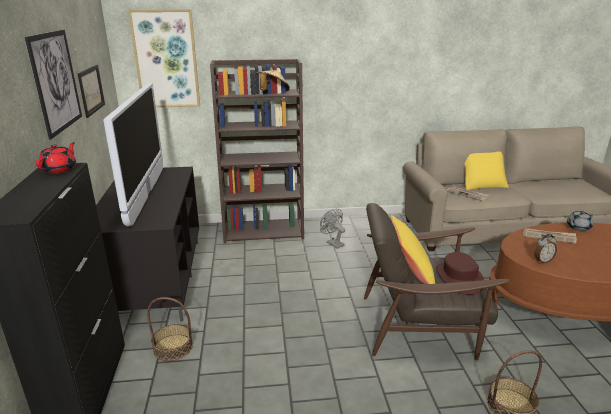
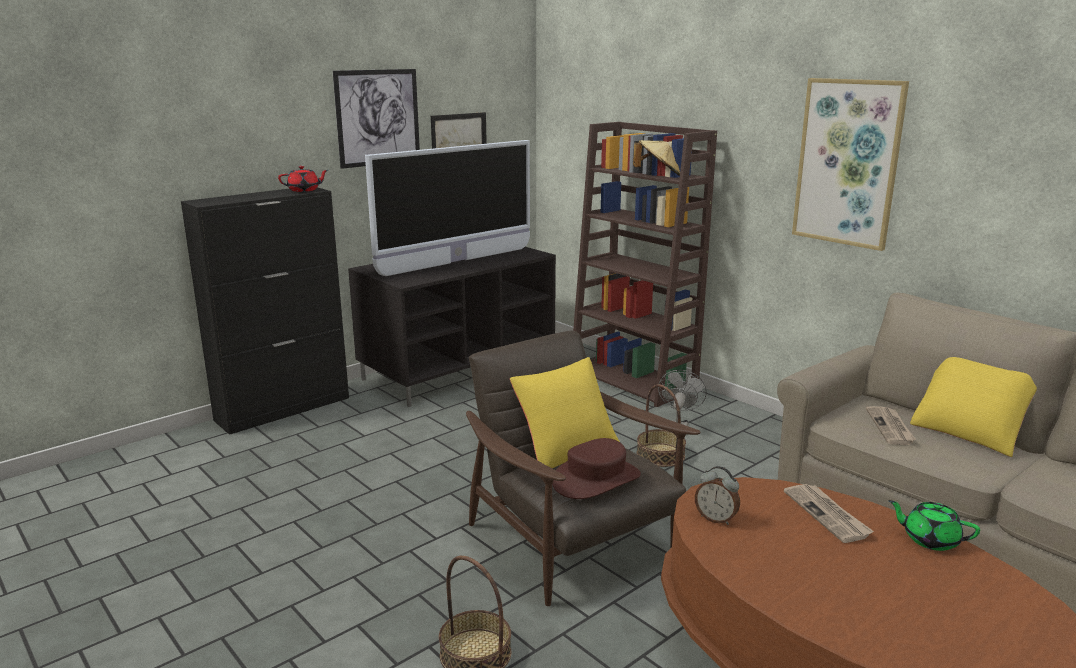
camera: 55 degrees right, 5 degrees down
(166, 59) = (580, 116): picture -> picture (848, 163)
(173, 347) = (367, 418): basket -> basket (660, 455)
(577, 227) = (929, 539): grey teapot -> green teapot

